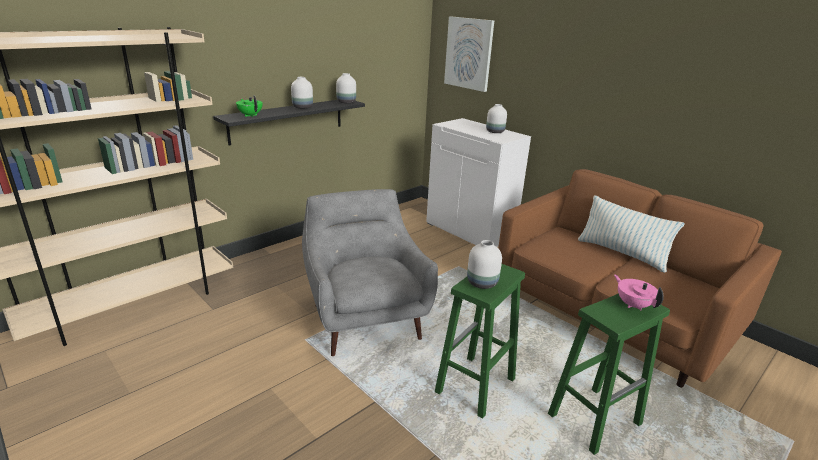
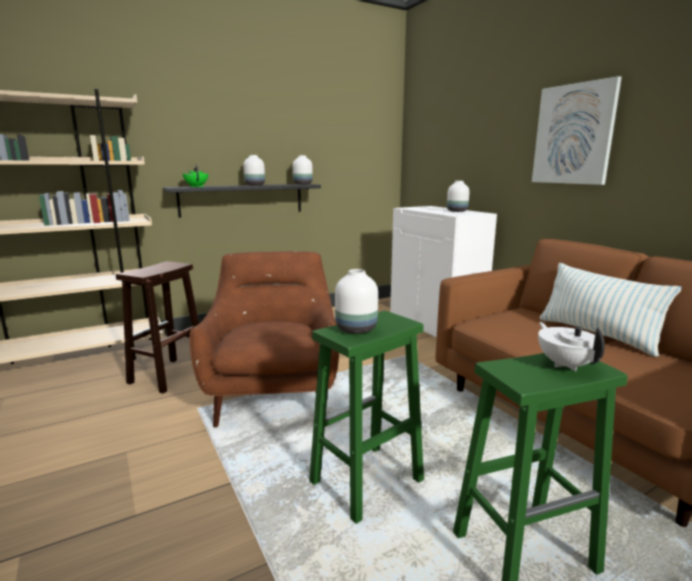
camera: 15 degrees right, 10 degrees down
(254, 309) = (168, 376): none -> brown stool
(365, 318) = (274, 394): grey armchair -> brown armchair
(469, 53) = (435, 138): picture -> picture (573, 134)
(633, 305) = (565, 365): pink teapot -> white teapot

